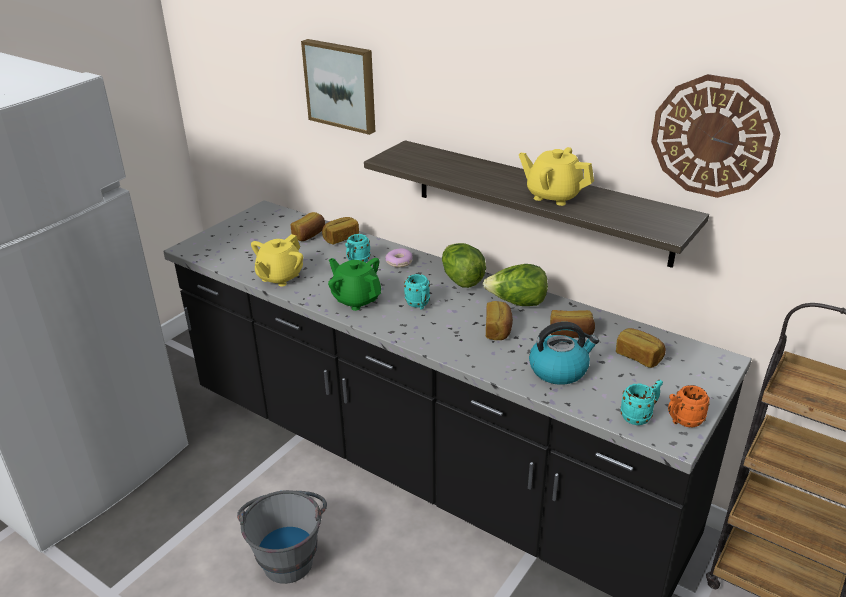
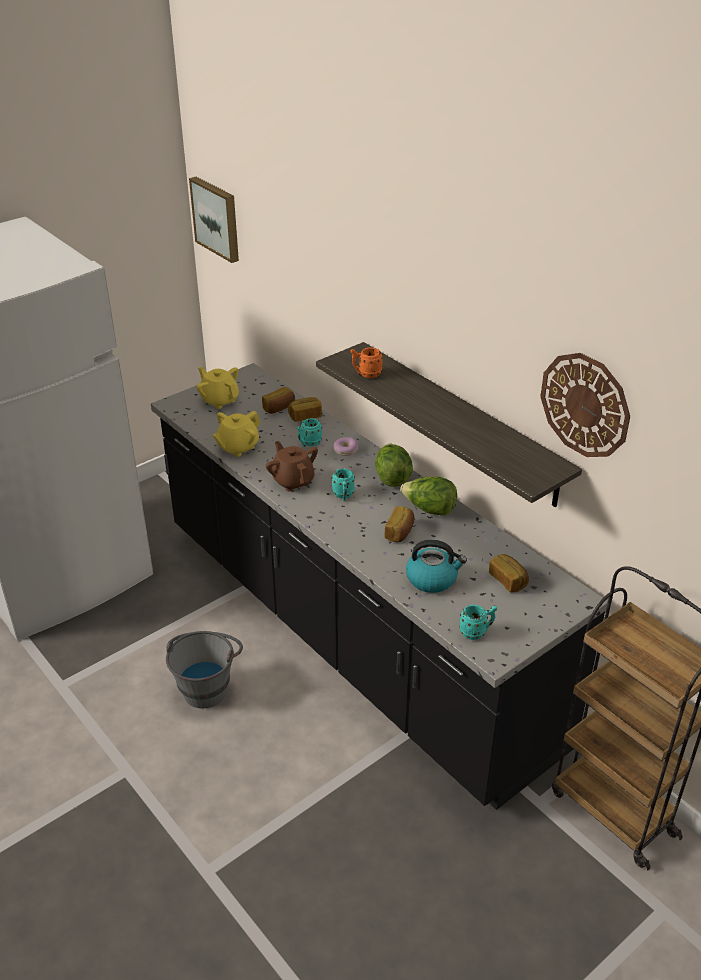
camera: 15 degrees right, 5 degrees up
(341, 85) = (318, 281): picture -> picture (217, 218)
(356, 299) = (293, 481): green teapot -> brown teapot
(553, 196) = (457, 426): yellow teapot -> yellow teapot (219, 400)
(570, 334) = (460, 548): bread -> none
(683, 421) = (510, 644): orange mug -> orange mug (366, 374)

